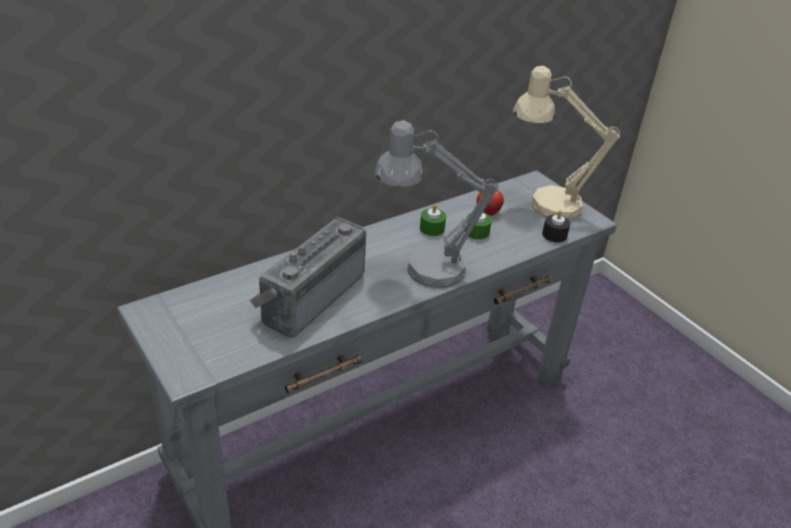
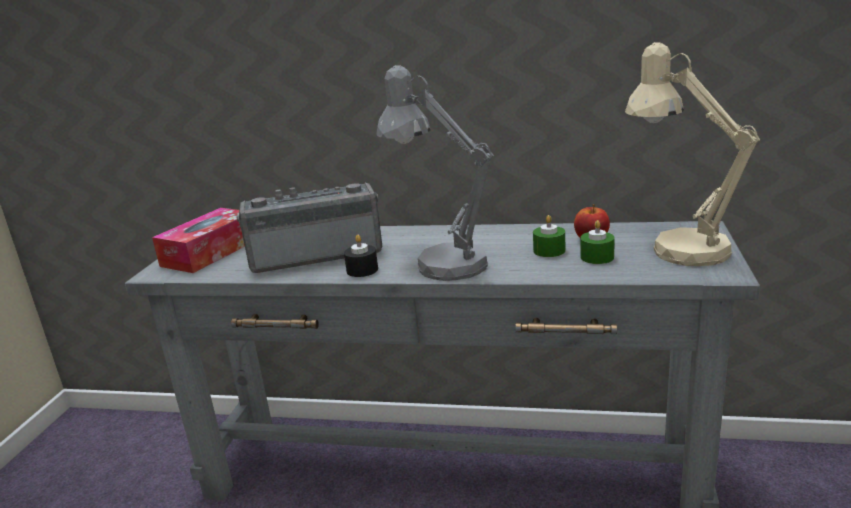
camera: 50 degrees right, 15 degrees down
(197, 331) = (210, 252): none -> tissue box
(432, 229) = (505, 239): green candle -> green candle (597, 257)
(554, 235) = (642, 273): black candle -> black candle (362, 270)

